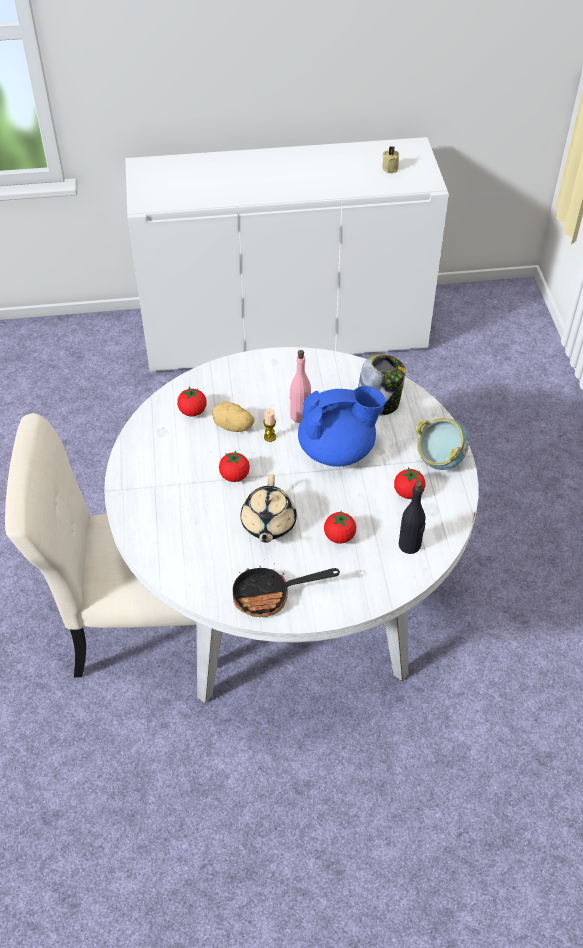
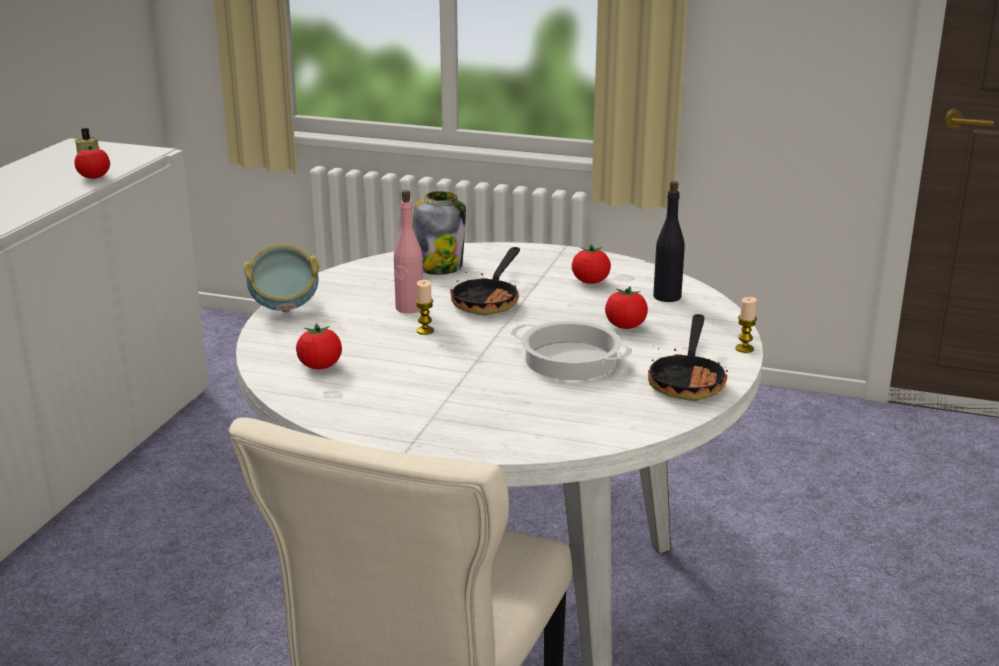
camera: 65 degrees left, 25 degrees down
(233, 427) = (381, 348): potato -> none
(234, 476) = (469, 363): tomato -> tomato (94, 177)
(268, 524) = (571, 360): beige teapot -> cooking pot
(338, 450) = (489, 300): blue teapot -> frying pan
(341, 615) = (744, 349): none -> candle
(439, 460) = (557, 259): bowl -> bowl (284, 309)

